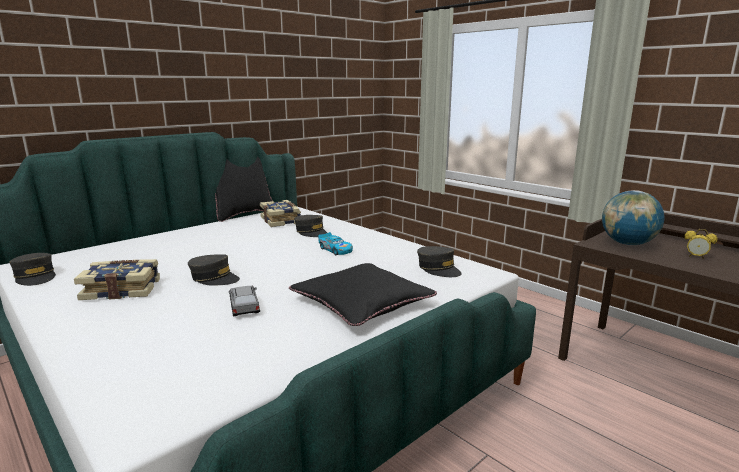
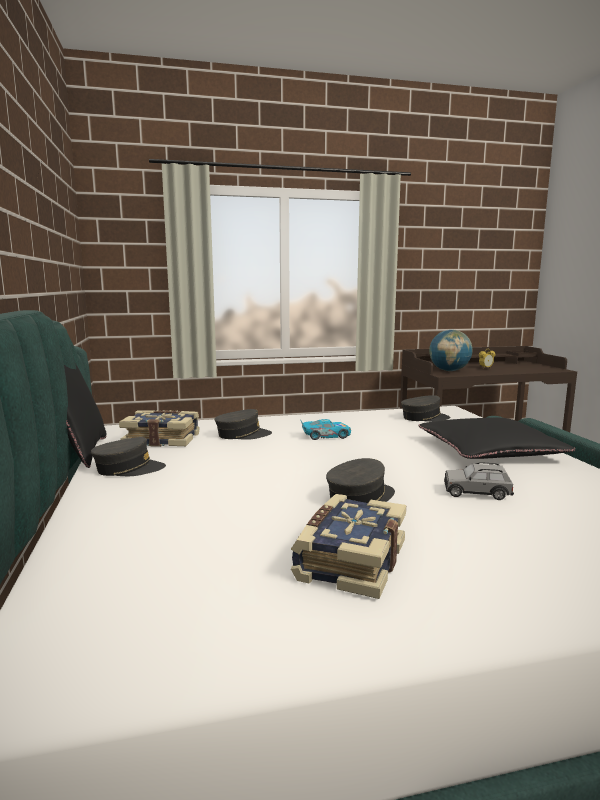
camera: 60 degrees left, 5 degrees down
(35, 277) = (159, 662): grey cap -> grey cap (128, 469)

